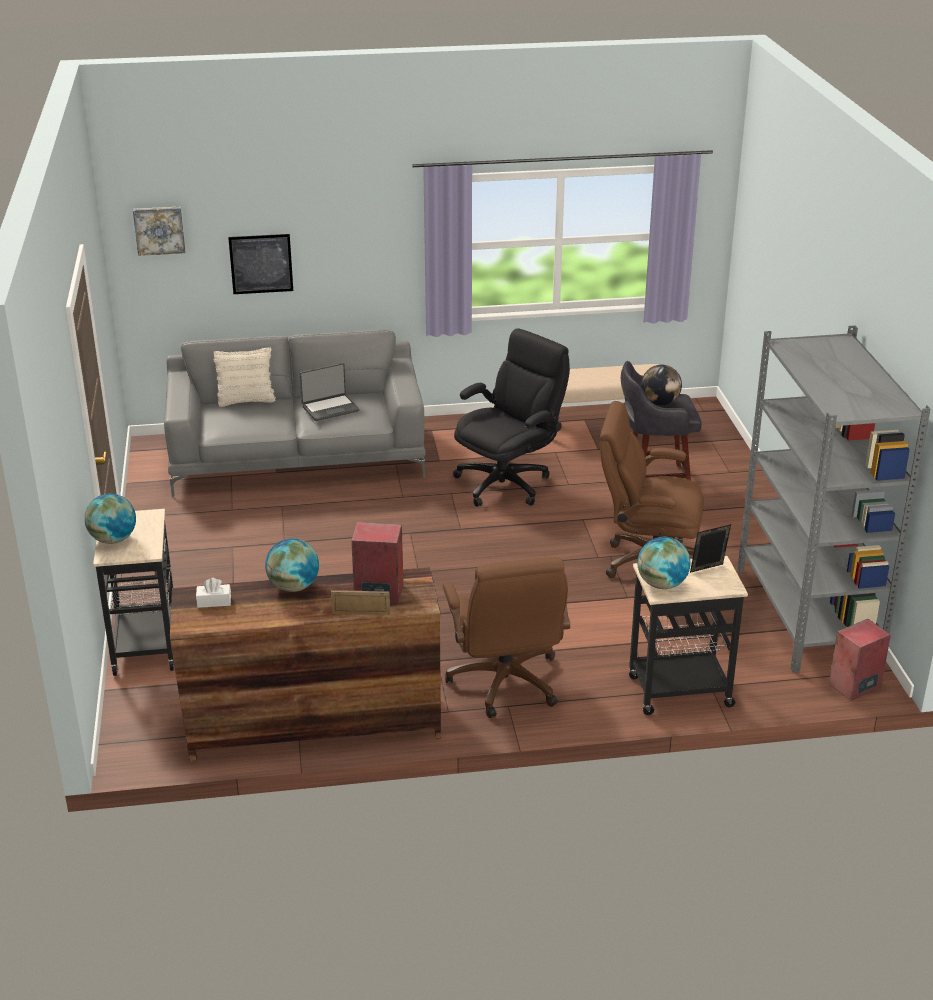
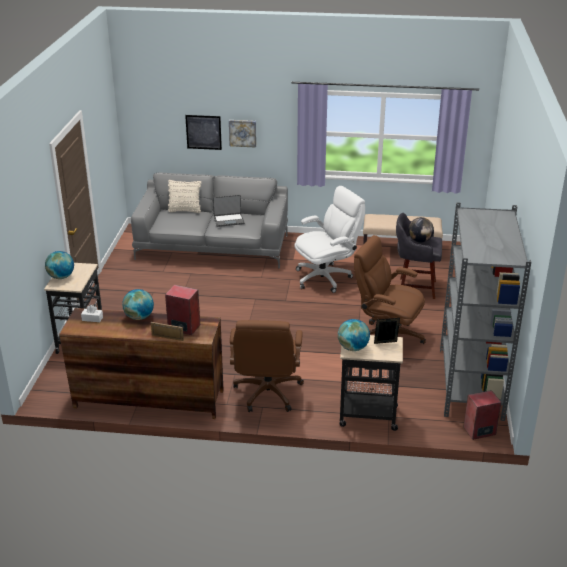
camera: 15 degrees right, 0 degrees up
(159, 230) = (147, 107): picture -> picture (242, 133)
(508, 482) = (326, 277): black office chair -> white office chair

